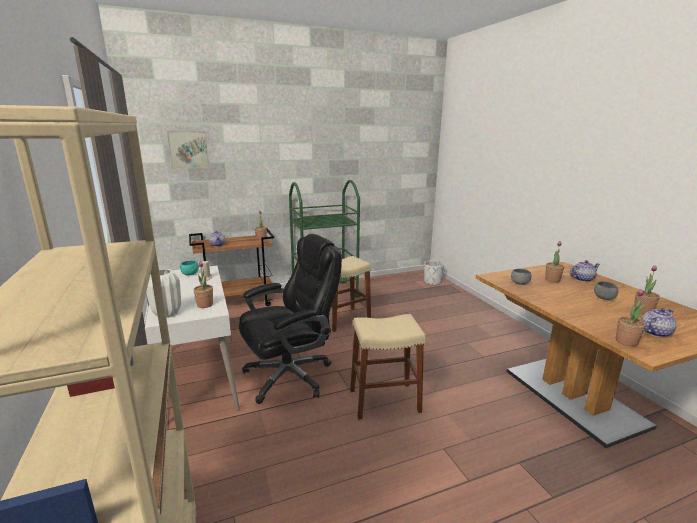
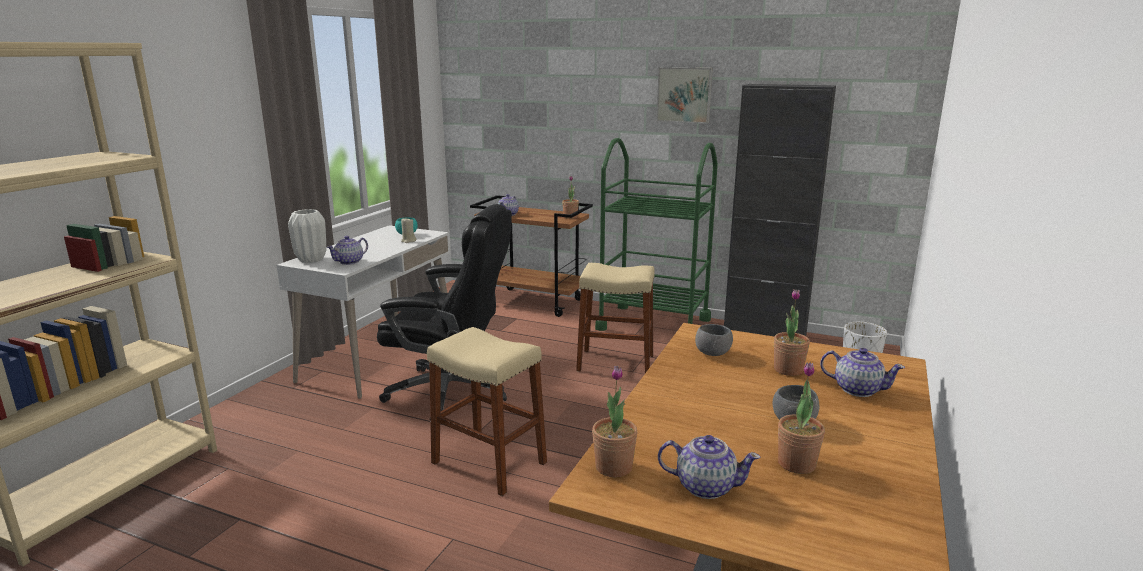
camera: 45 degrees right, 0 degrees up
(188, 149) = (505, 83): picture -> picture (684, 95)
(205, 305) = (350, 262): potted plant -> teapot
(378, 280) = (764, 334): none -> black cabinet

